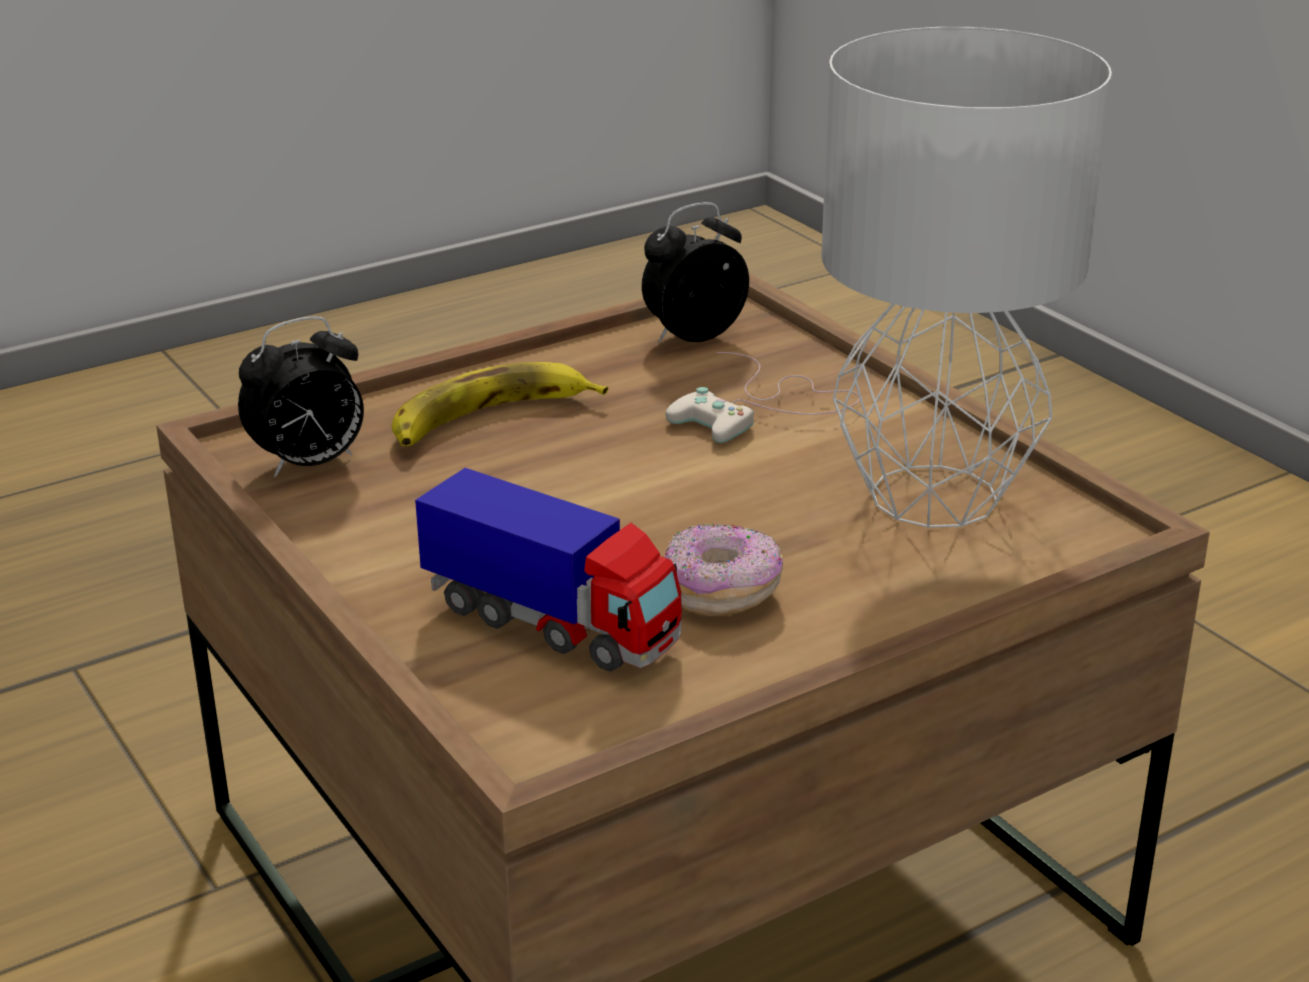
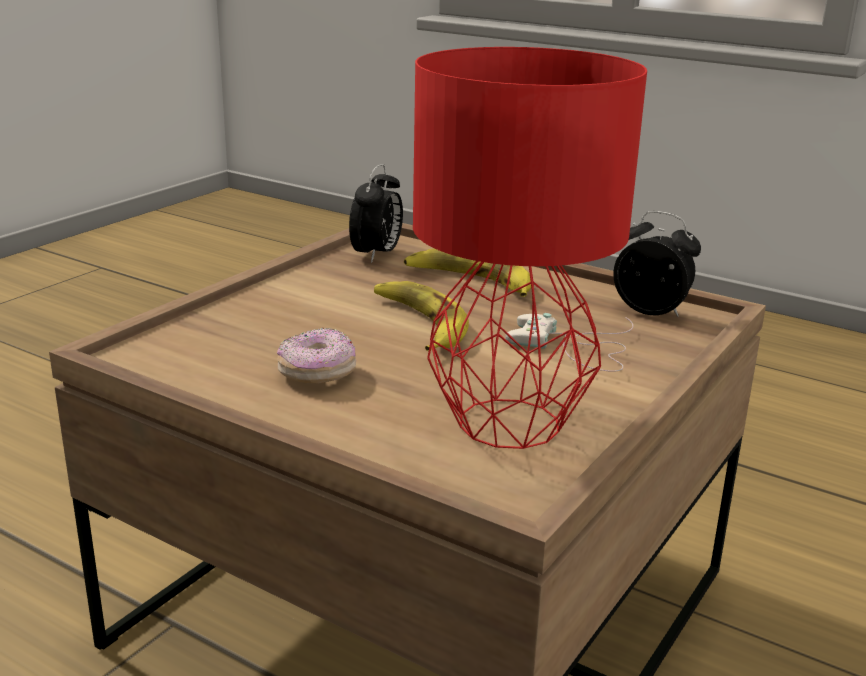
camera: 65 degrees right, 5 degrees down
(309, 464) = (377, 255): alarm clock -> alarm clock turned 105 degrees counterclockwise
(553, 625) = (252, 337): toy truck -> none
(609, 488) = (420, 323): none -> banana
(929, 495) = (509, 421): grey table lamp -> red table lamp

